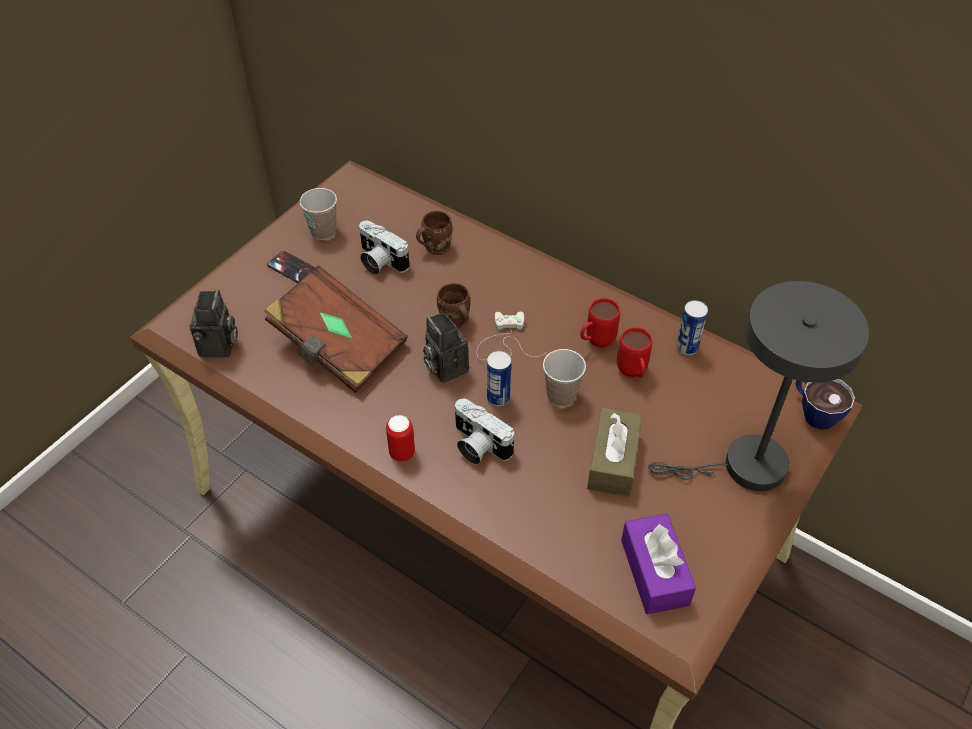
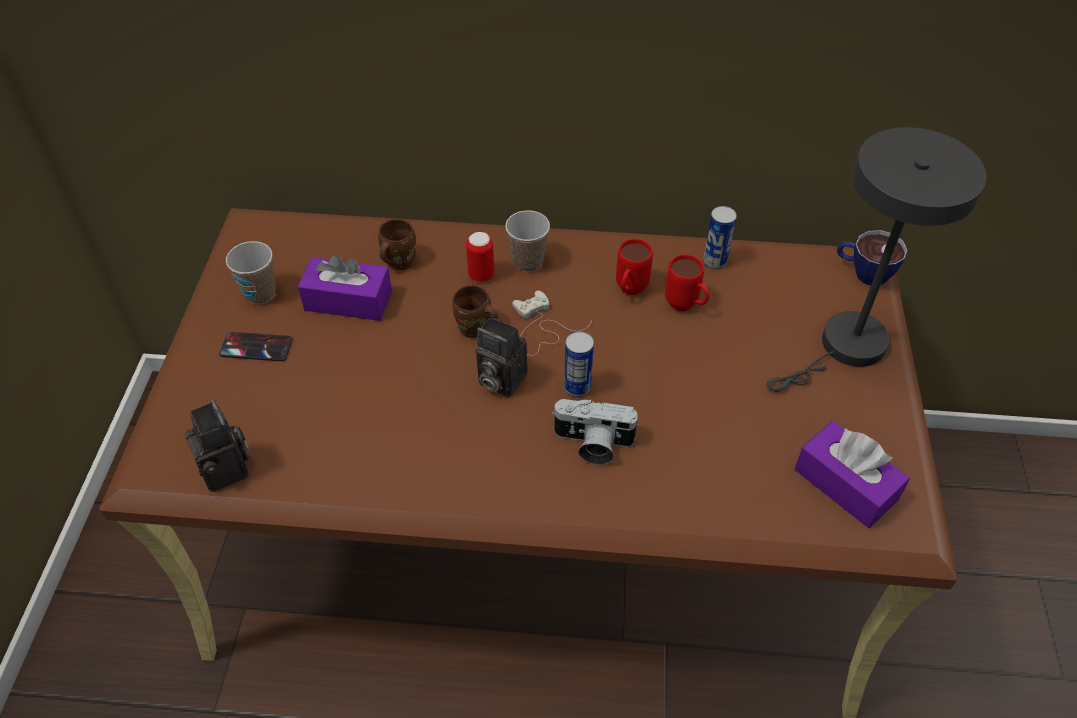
camera: 30 degrees left, 0 degrees up
(338, 347) = (368, 409): brown book -> none
(379, 262) = (348, 301): camera -> purple tissue box
(402, 453) = (521, 488): can -> can (481, 275)
(561, 396) = (635, 357): cup -> cup (528, 262)
(613, 461) = (730, 397): brown tissue box -> none

